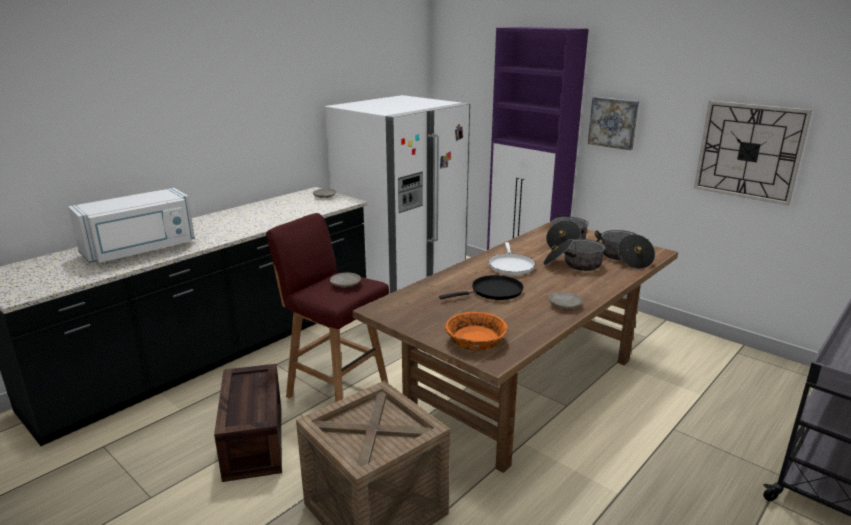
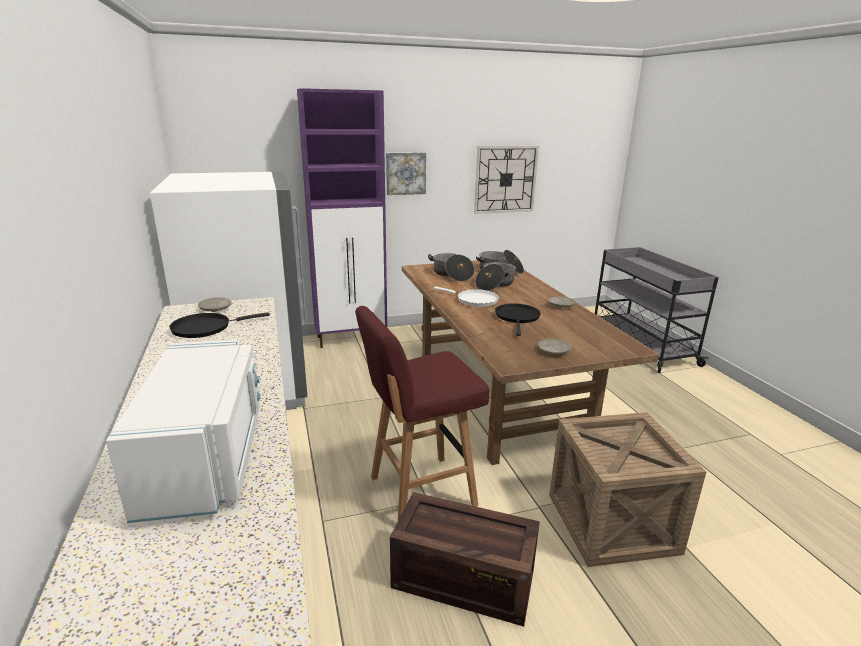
camera: 60 degrees left, 0 degrees up
(292, 204) = (205, 328): none -> black frying pan
(345, 284) = (438, 365): beige plate -> beige plate (553, 351)
(475, 341) = (599, 345): orange bowl -> none

